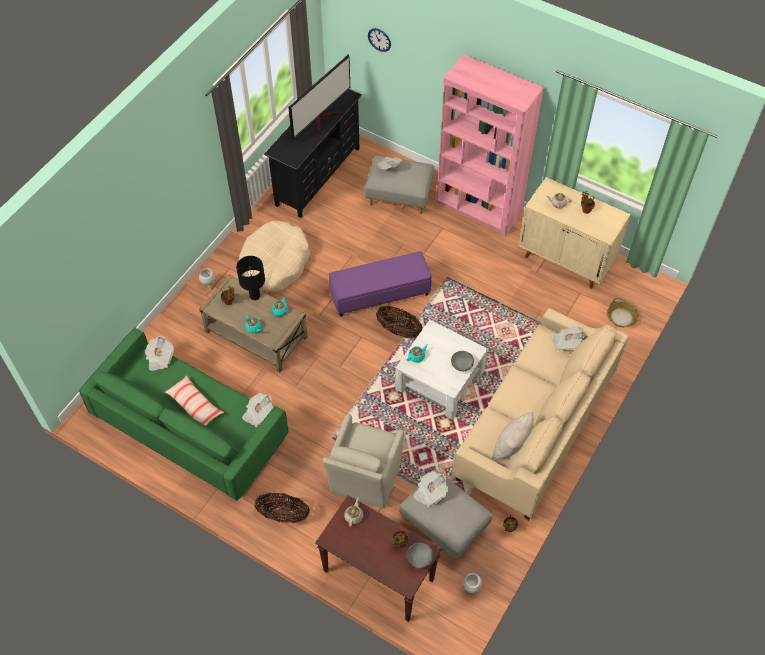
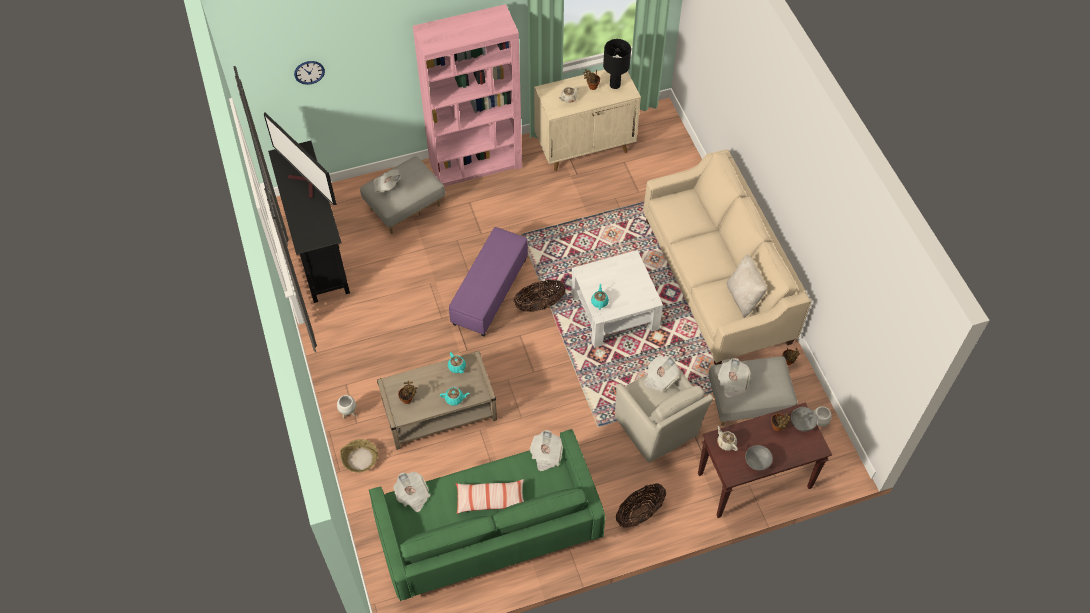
camera: 50 degrees left, 0 degrees up
(255, 296) = (421, 375): black table lamp -> black table lamp (615, 85)
(275, 263) = (378, 345): beige dog bed -> none
(324, 118) = (306, 184): television -> television turned 150 degrees clockwise
(462, 365) = (636, 277): grey bowl -> grey bowl (757, 462)
(565, 342) = (684, 195): newspaper -> newspaper (659, 378)
(621, 317) = (671, 154): basket -> basket (360, 458)

